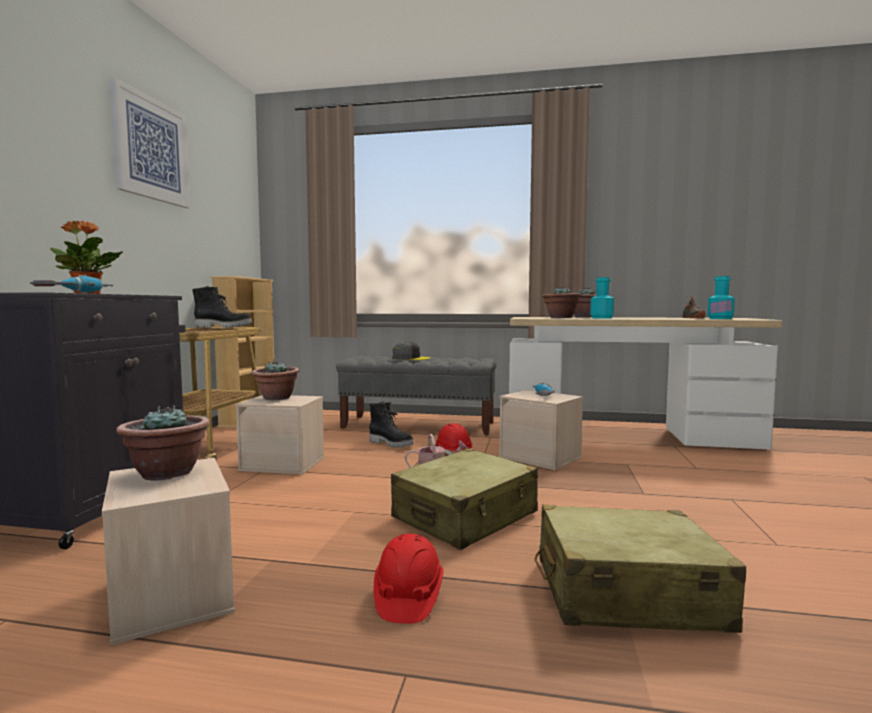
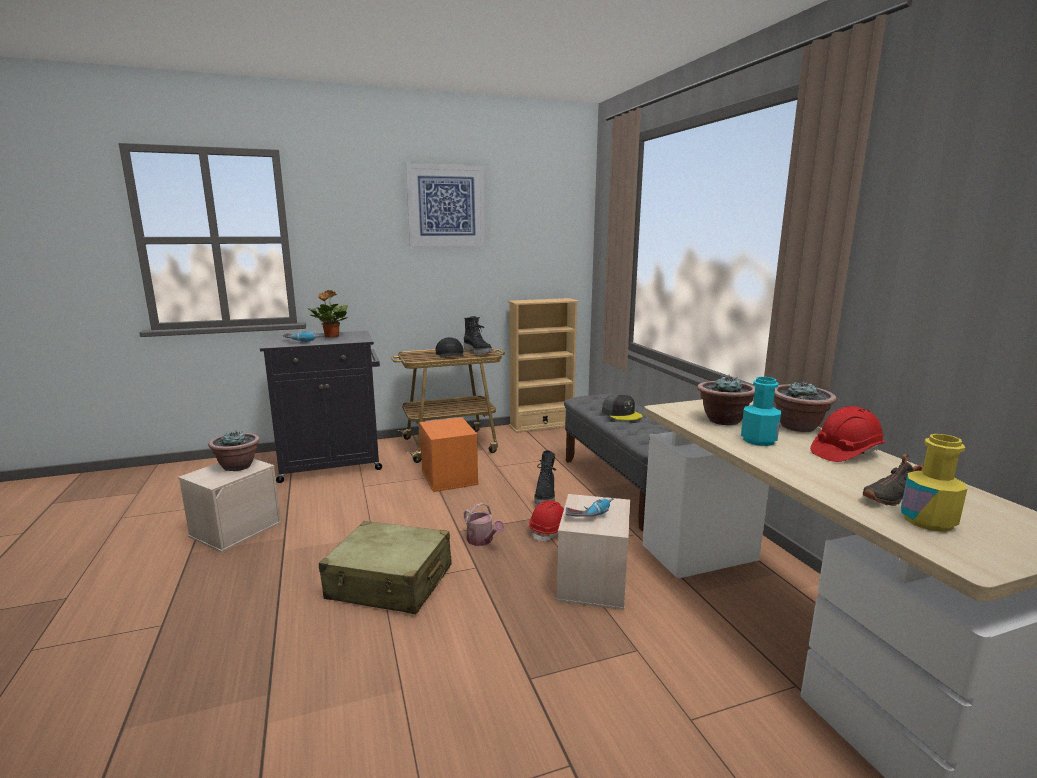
camera: 60 degrees right, 10 degrees up
(204, 329) = (450, 354): none -> black cap
(276, 398) = (451, 424): potted plant -> none
(284, 463) = (450, 477): beige storage box -> orange storage box
(407, 597) = (246, 599): red hard hat -> red hard hat (845, 453)
(626, 594) = (271, 697): beige suitcase -> none
(720, 318) = (927, 521): turquoise bottle -> yellow bottle

